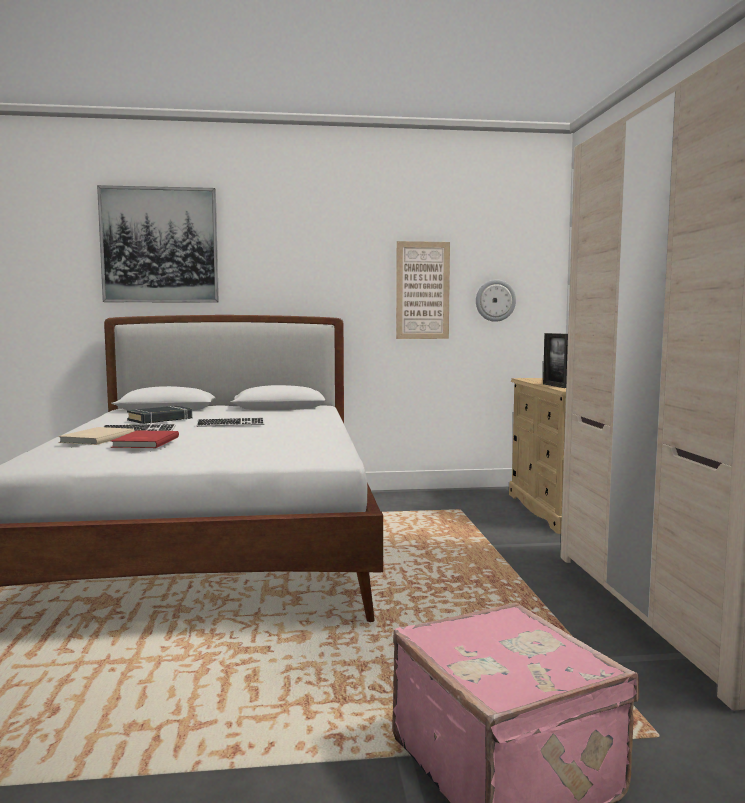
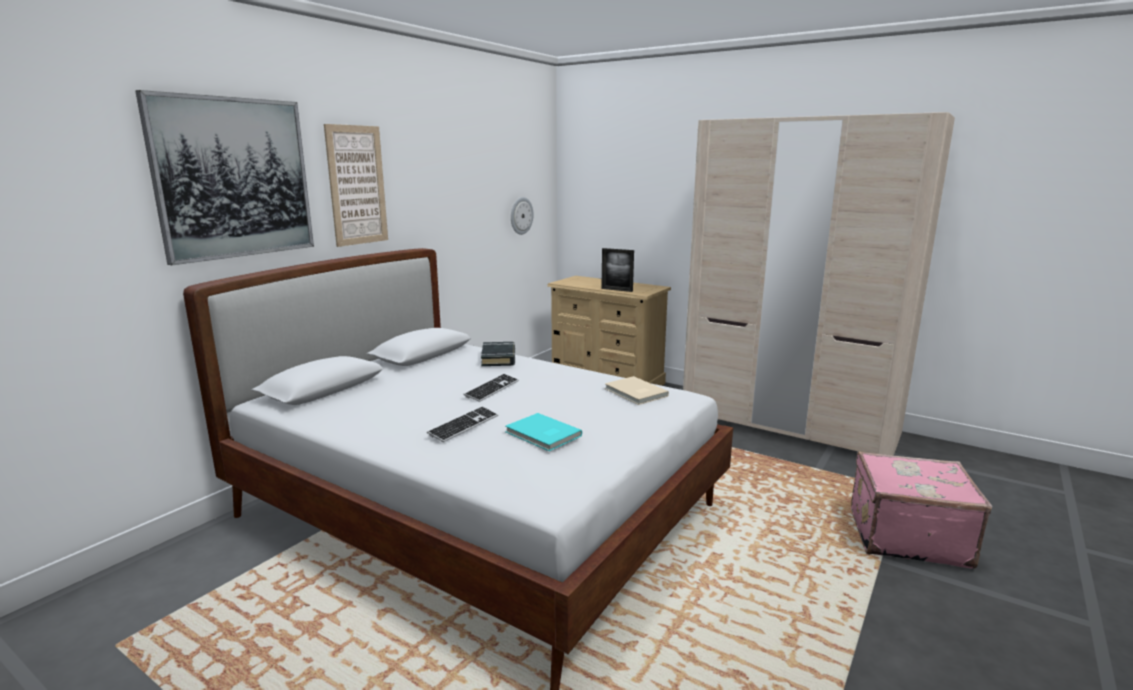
camera: 50 degrees left, 10 degrees up
(95, 438) = (485, 449): beige book -> beige book (635, 393)
(144, 442) = (542, 435): red book -> turquoise book
(160, 419) = (395, 405): black book -> black book (498, 358)
(422, 290) = (477, 212): picture -> picture (357, 185)

